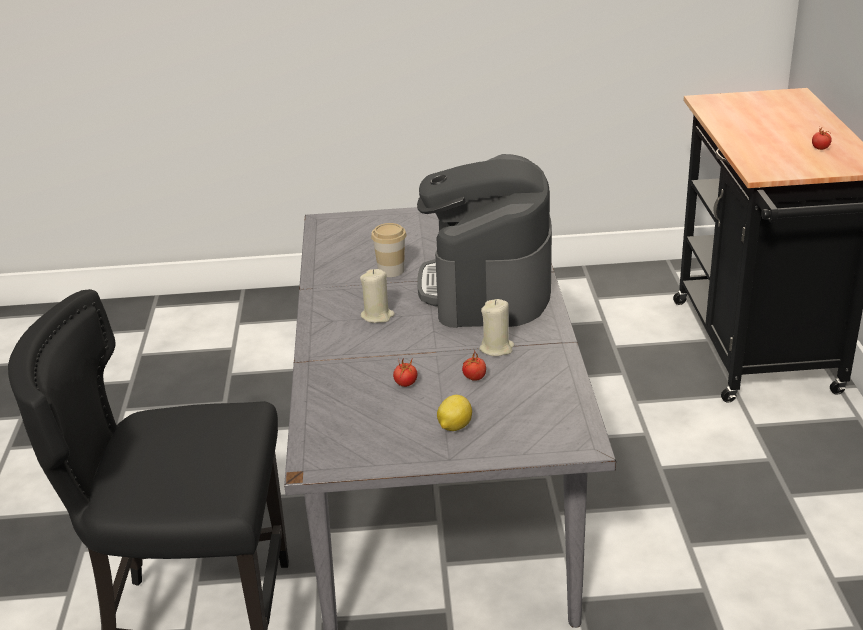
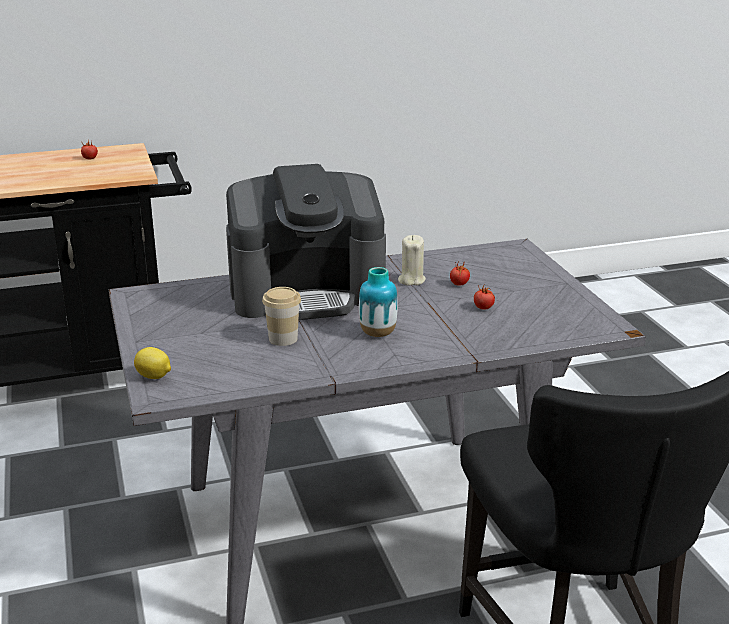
camera: 105 degrees left, 5 degrees down
(377, 316) = (378, 333): beige candle -> vase
(454, 427) = (528, 285): lemon -> lemon (154, 377)

